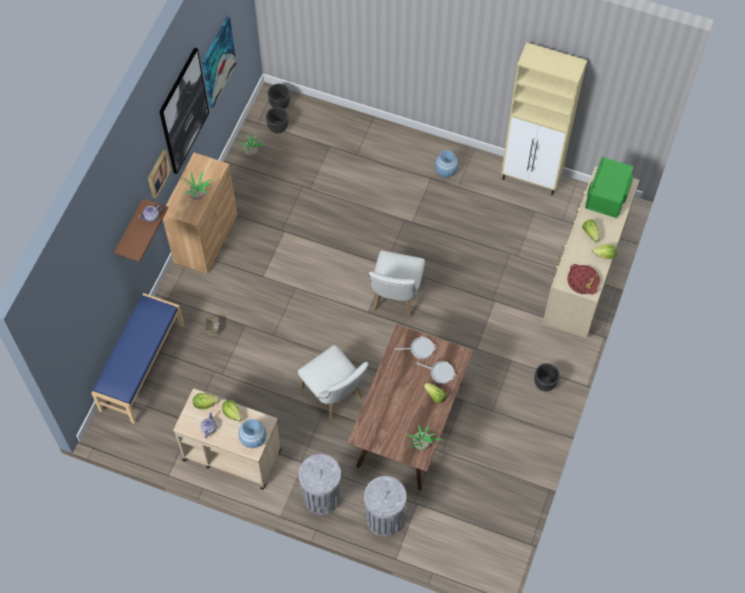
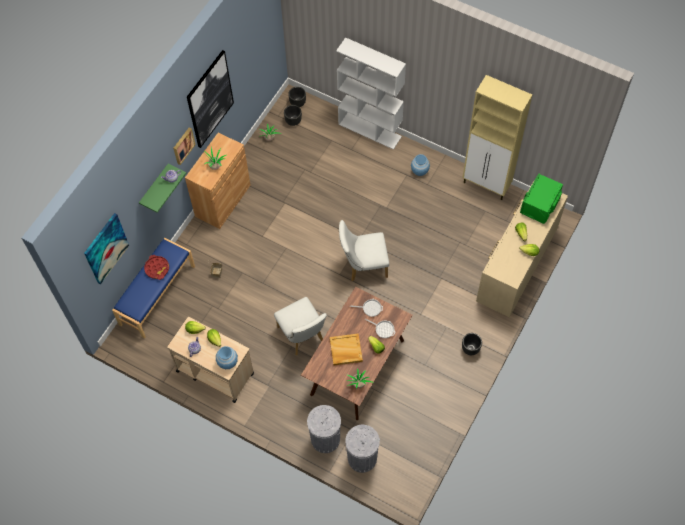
camera: 10 degrees right, 0 degrees up
(130, 231) = (155, 187): brown shelf -> green shelf
(218, 62) = (244, 64): picture -> picture (106, 248)
(321, 497) = (279, 415): grey trash can -> grey trash can (362, 458)
(376, 128) = (370, 130): none -> white bookcase
(395, 297) = (363, 266): white chair -> white chair turned 60 degrees clockwise
(398, 405) = (345, 350): none -> beige tray
(583, 281) = (508, 271): red tray -> red tray (157, 268)

